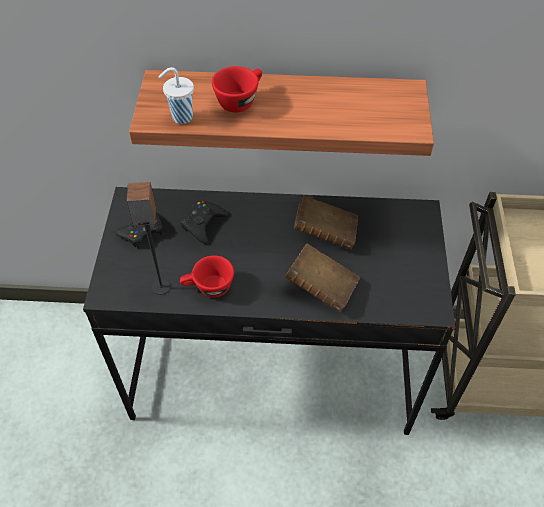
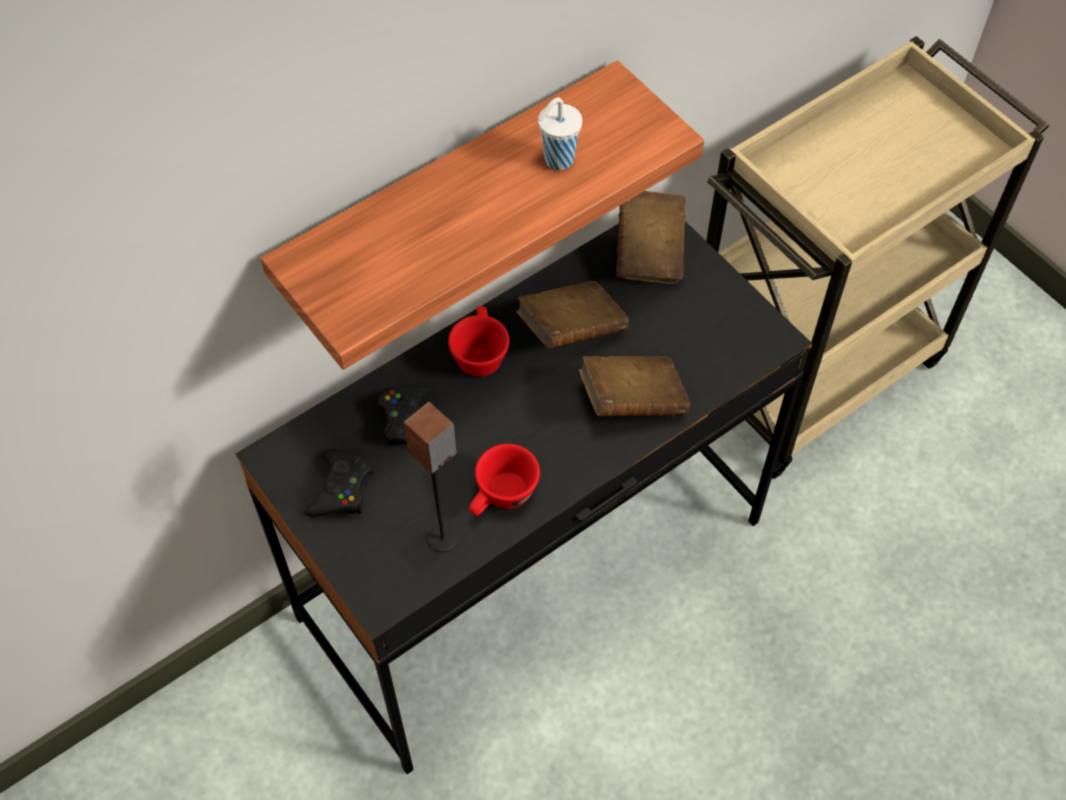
camera: 40 degrees left, 5 degrees up
(181, 117) = (385, 293): white cup -> white cup (557, 160)
(240, 100) = (432, 223): red cup -> red cup (479, 353)
(405, 222) = (649, 252): none -> brown book

